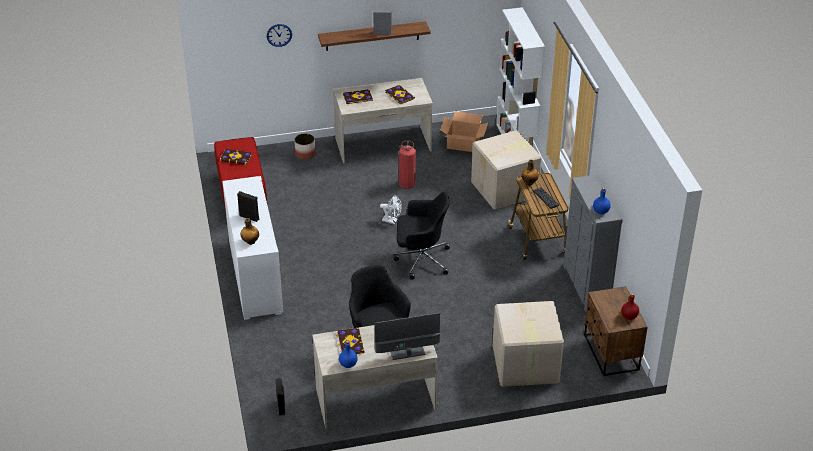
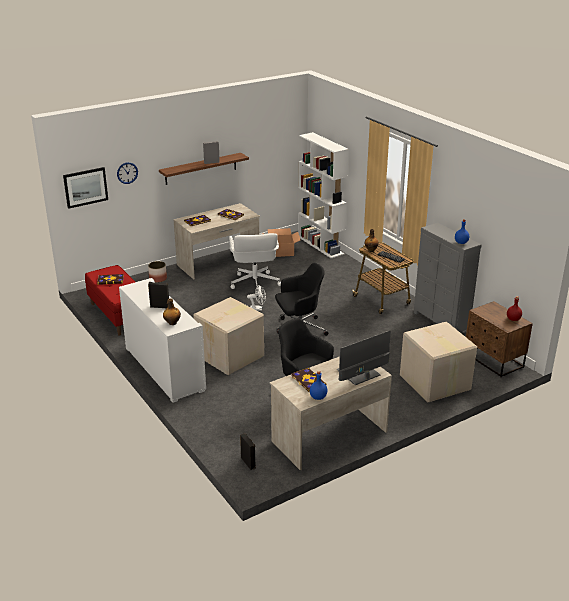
camera: 20 degrees left, 10 degrees down
(228, 47) = (85, 187): none -> picture
(407, 185) = (254, 284): fire extinguisher -> white office chair
(505, 190) = (334, 274): cardboard box -> cardboard box (231, 356)

